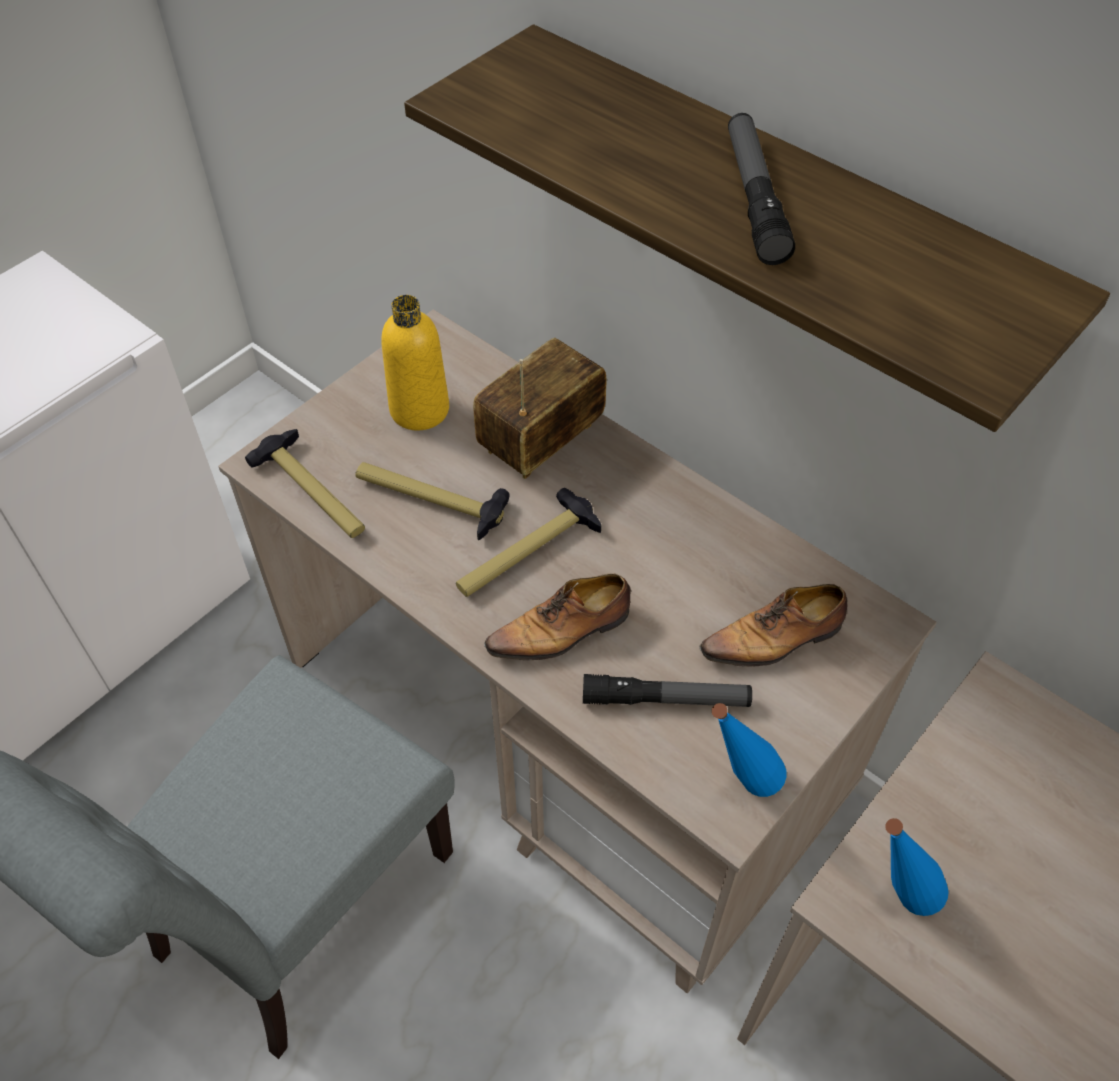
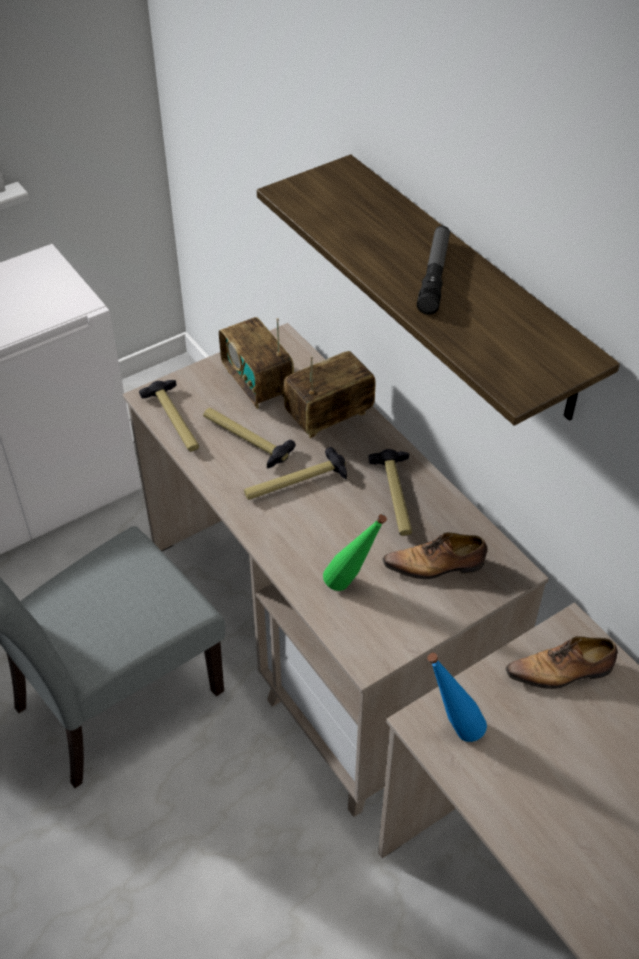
camera: 15 degrees right, 5 degrees down
(419, 410) = (257, 383): yellow bottle -> radio
(563, 631) = (302, 532): shoe -> shoe (562, 671)
(665, 699) = (352, 585): flashlight -> green bottle
(680, 543) = (396, 496): none -> hammer
(737, 787) = (378, 645): blue bottle -> none

